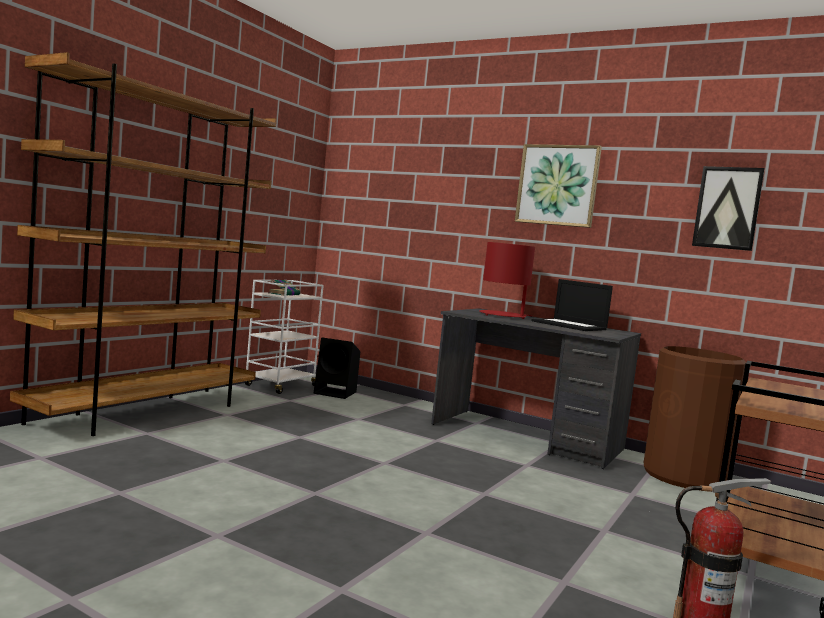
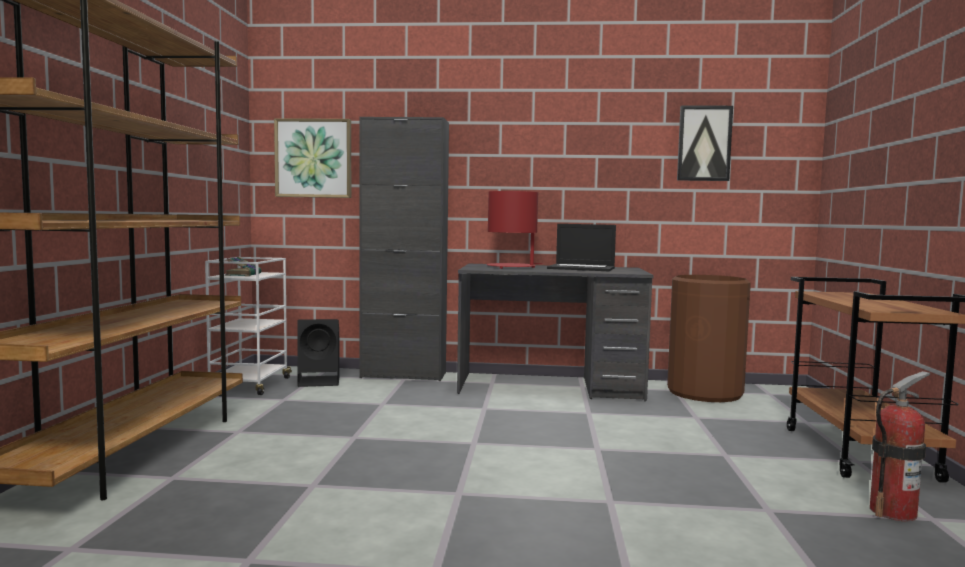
camera: 25 degrees left, 0 degrees up
(409, 401) = (403, 375): none -> black cabinet
(557, 185) = (541, 129): picture -> picture (313, 158)

